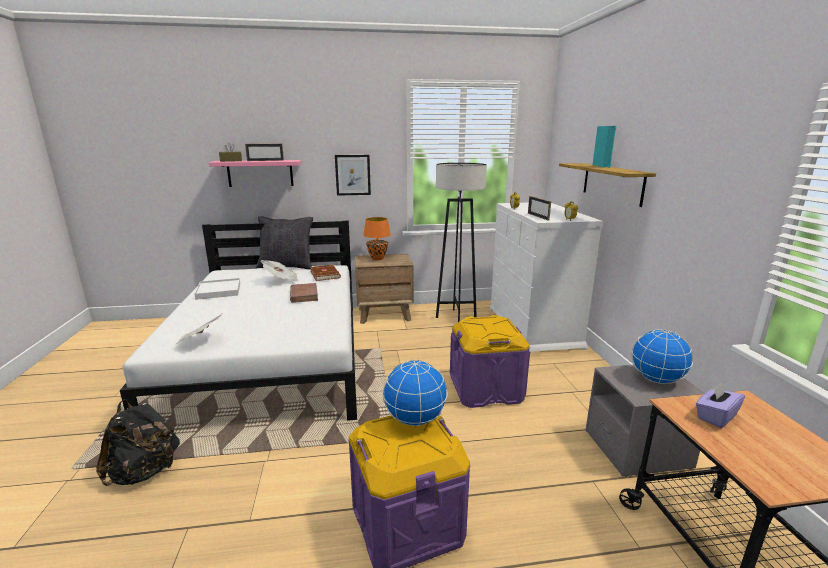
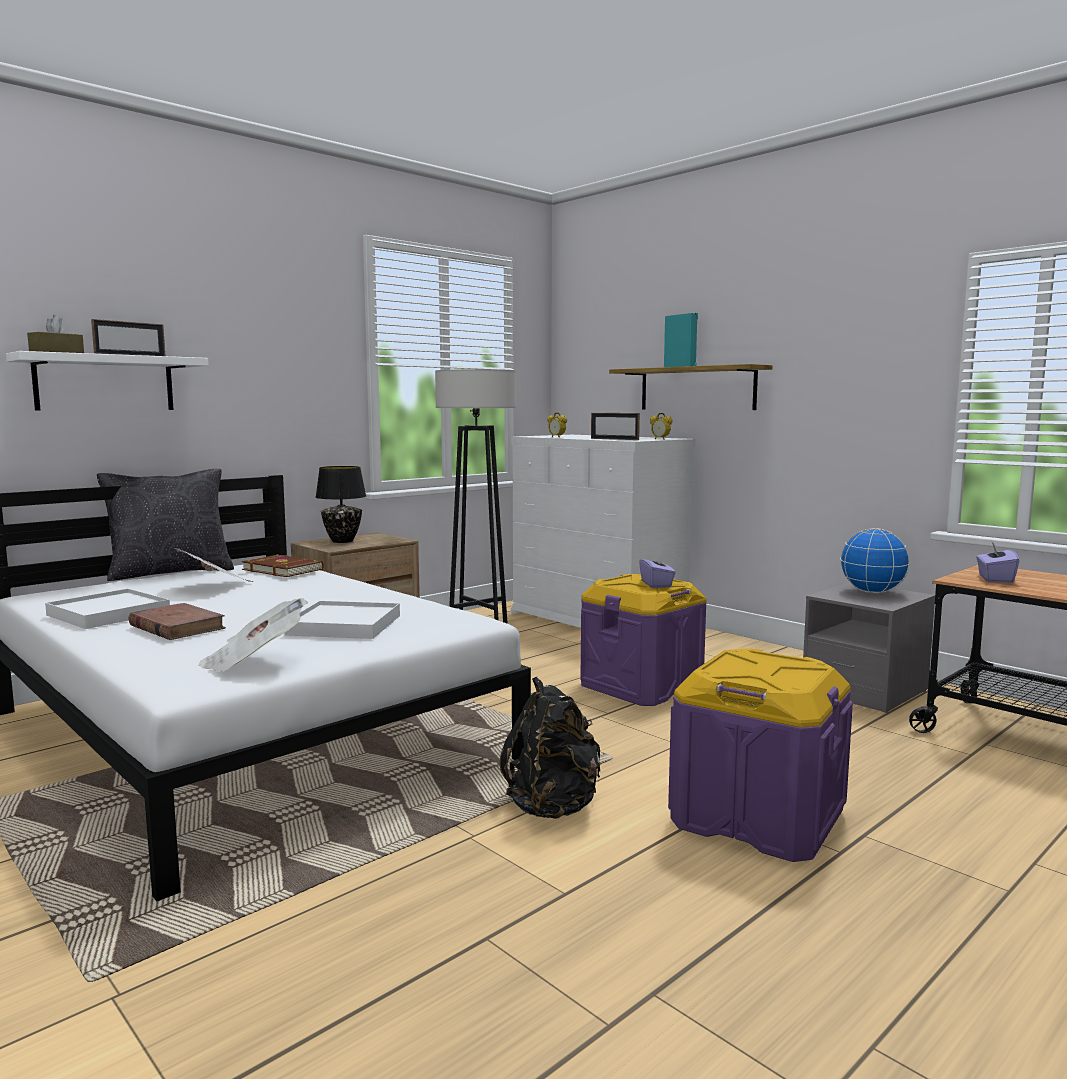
camera: 35 degrees left, 10 degrees down
(145, 472) = (275, 923): black backpack -> black backpack (554, 806)
(260, 173) = (105, 383): pink shelf -> white shelf
(276, 324) = (345, 625): none -> white tray
(304, 295) = (306, 593): brown book -> brown book (177, 627)
(353, 175) = (282, 391): picture -> none
(378, 258) = (343, 541): orange table lamp -> black table lamp
(415, 419) = (742, 656): globe -> none
(494, 330) = (656, 584): none -> purple tissue box

